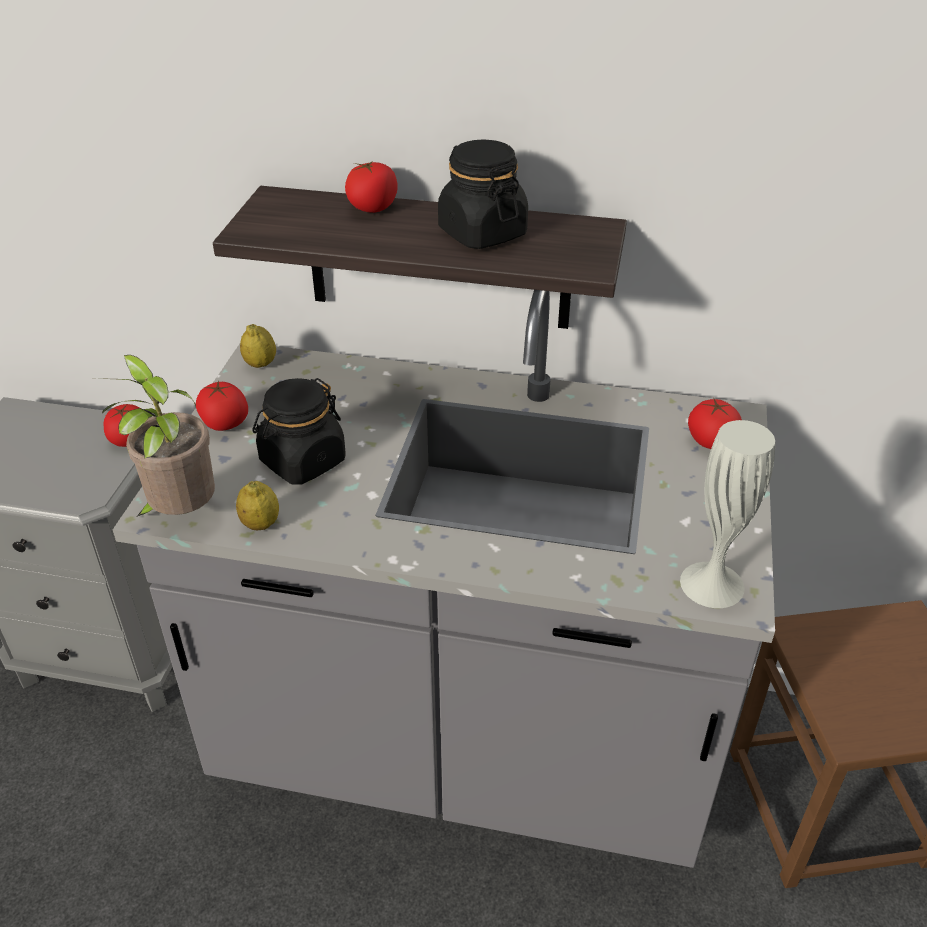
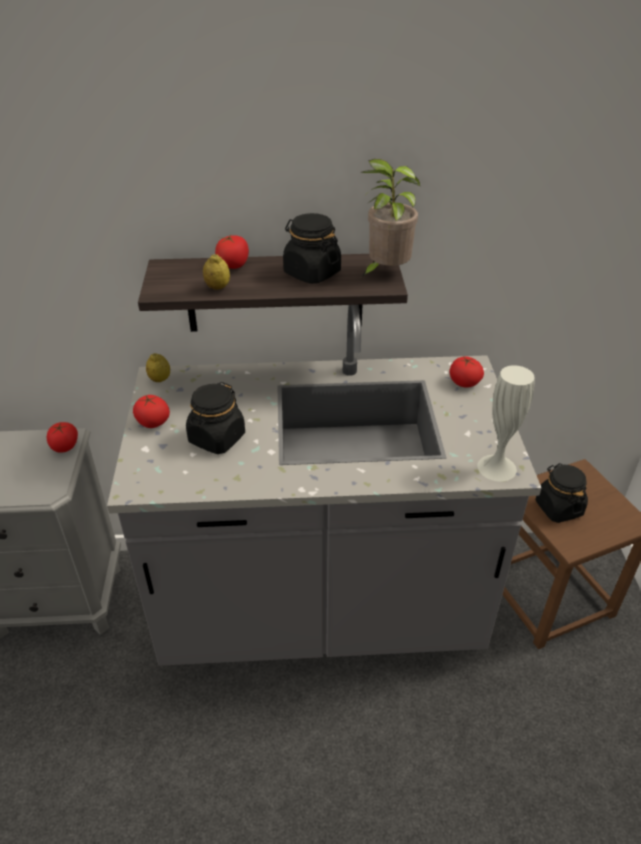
camera: 15 degrees left, 0 degrees up
(180, 514) = (149, 486): potted plant -> potted plant (385, 272)
(260, 524) = (206, 483): lemon -> lemon (217, 287)
(849, 670) = (558, 508): none -> black jar

